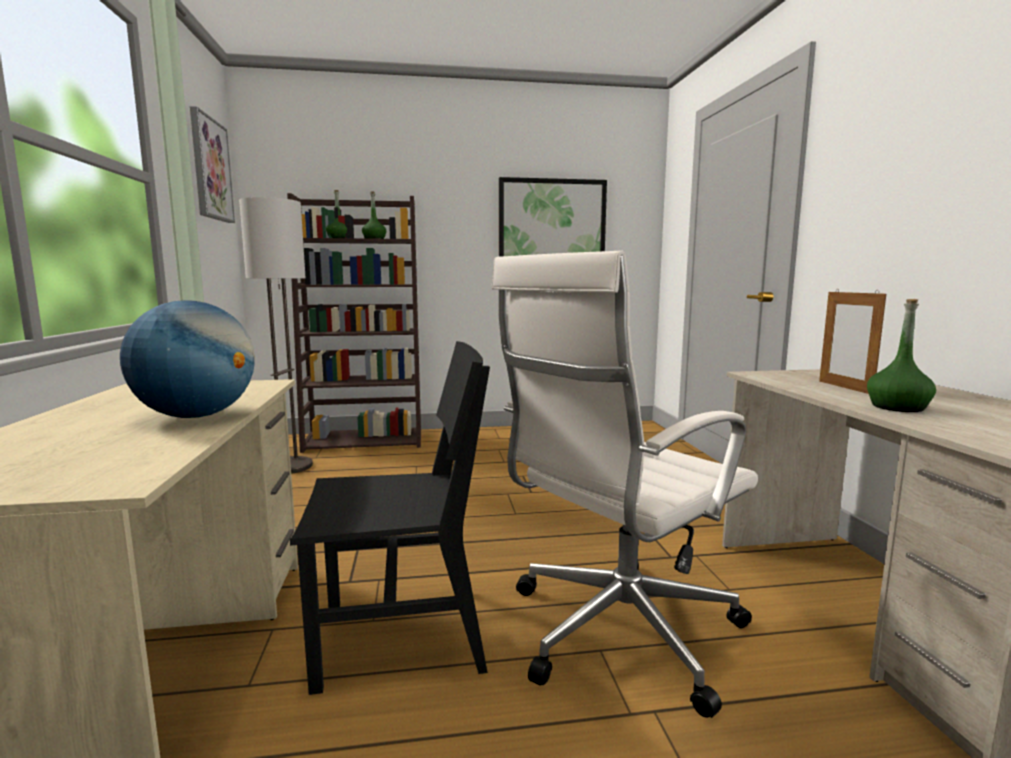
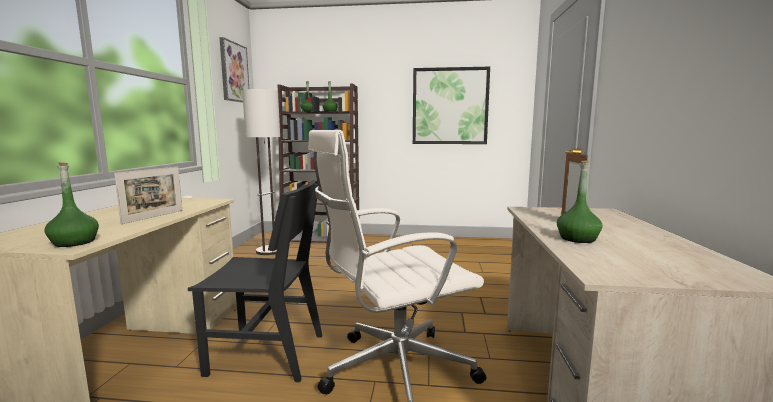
camera: 15 degrees right, 0 degrees up
(110, 473) = (75, 242): none -> green bottle
(196, 416) = (154, 216): globe -> picture frame

